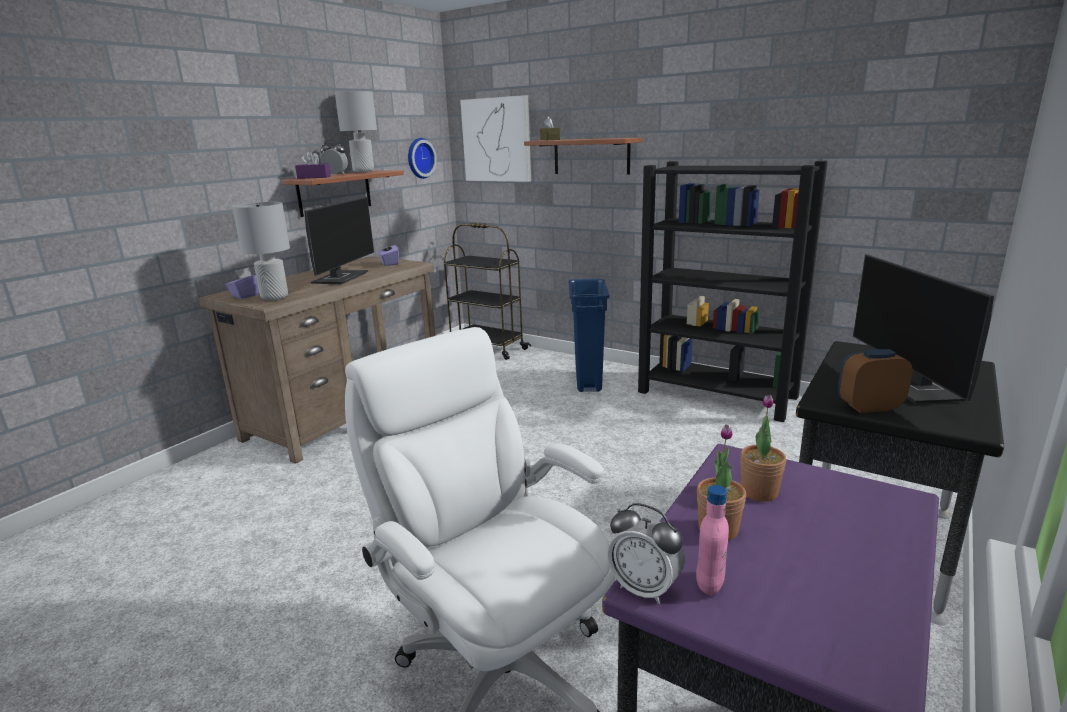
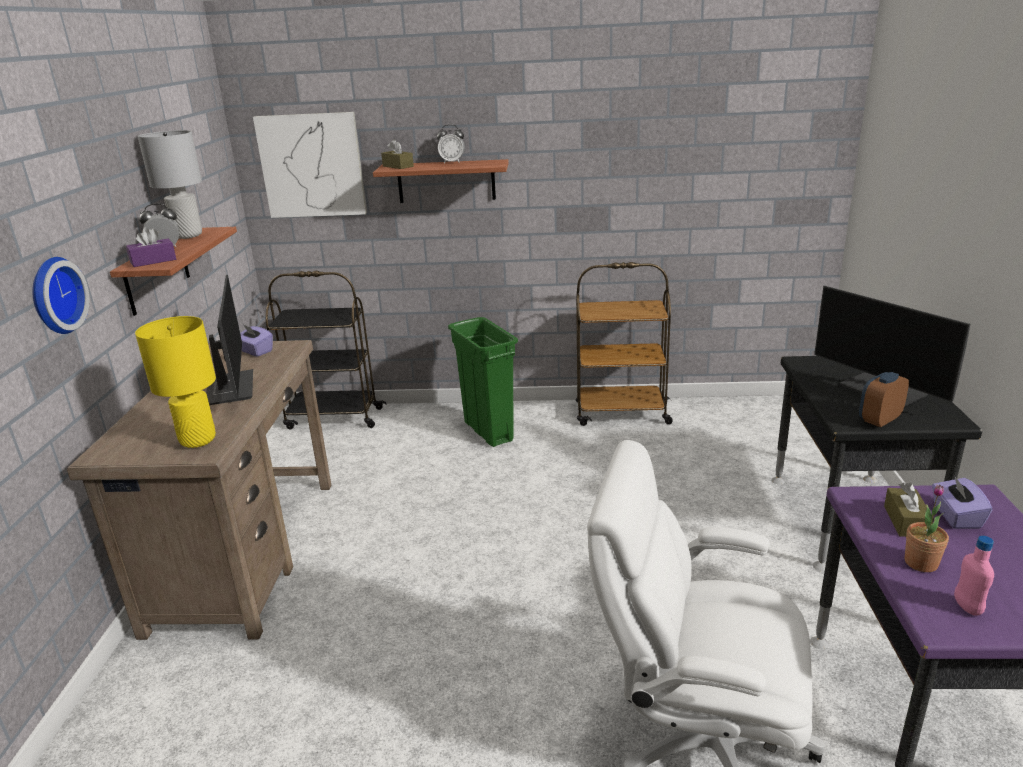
camera: 30 degrees left, 5 degrees up
(249, 295) = (145, 445): purple tissue box -> purple tissue box (955, 516)
(274, 299) = (198, 443): grey table lamp -> yellow table lamp
(419, 158) = (217, 199): wall clock -> wall clock (54, 295)
(588, 381) = (488, 431): blue trash can -> green trash can
(644, 588) = (939, 628): alarm clock -> alarm clock (452, 162)
(717, 394) = (621, 414): black bookcase -> brown cart
(759, 492) = (906, 521): potted plant -> brown tissue box

